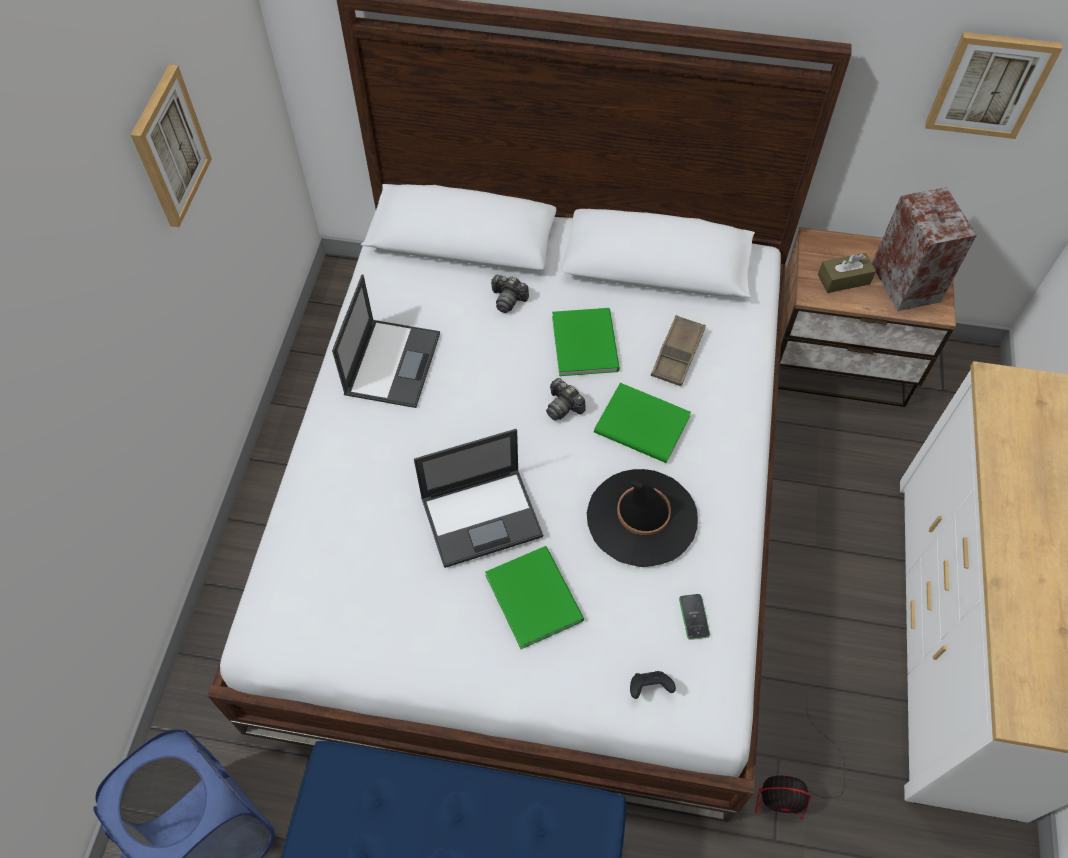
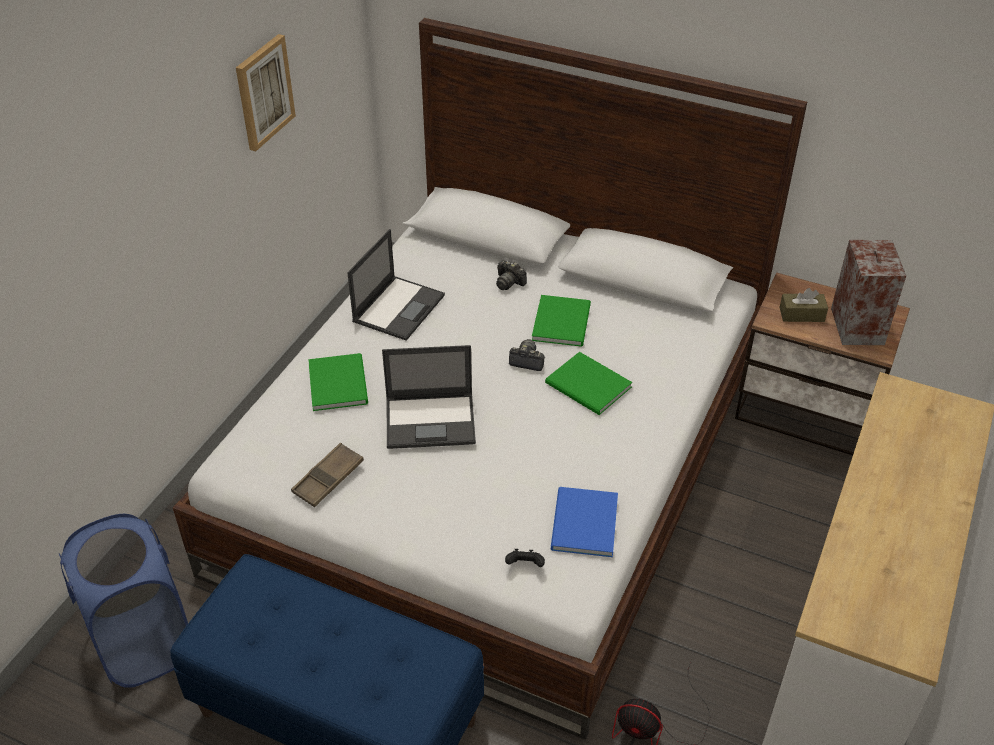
camera: 15 degrees right, 15 degrees down
(535, 594) = (454, 482): green book -> green book (339, 382)
(563, 406) = (527, 361): camera -> camera turned 135 degrees clockwise
(641, 517) = (563, 448): black hat -> none
(677, 354) = (637, 343): brown tray -> brown tray (328, 479)
(694, 617) = (582, 525): phone -> blue book
(989, 84) = (925, 151): picture -> none

